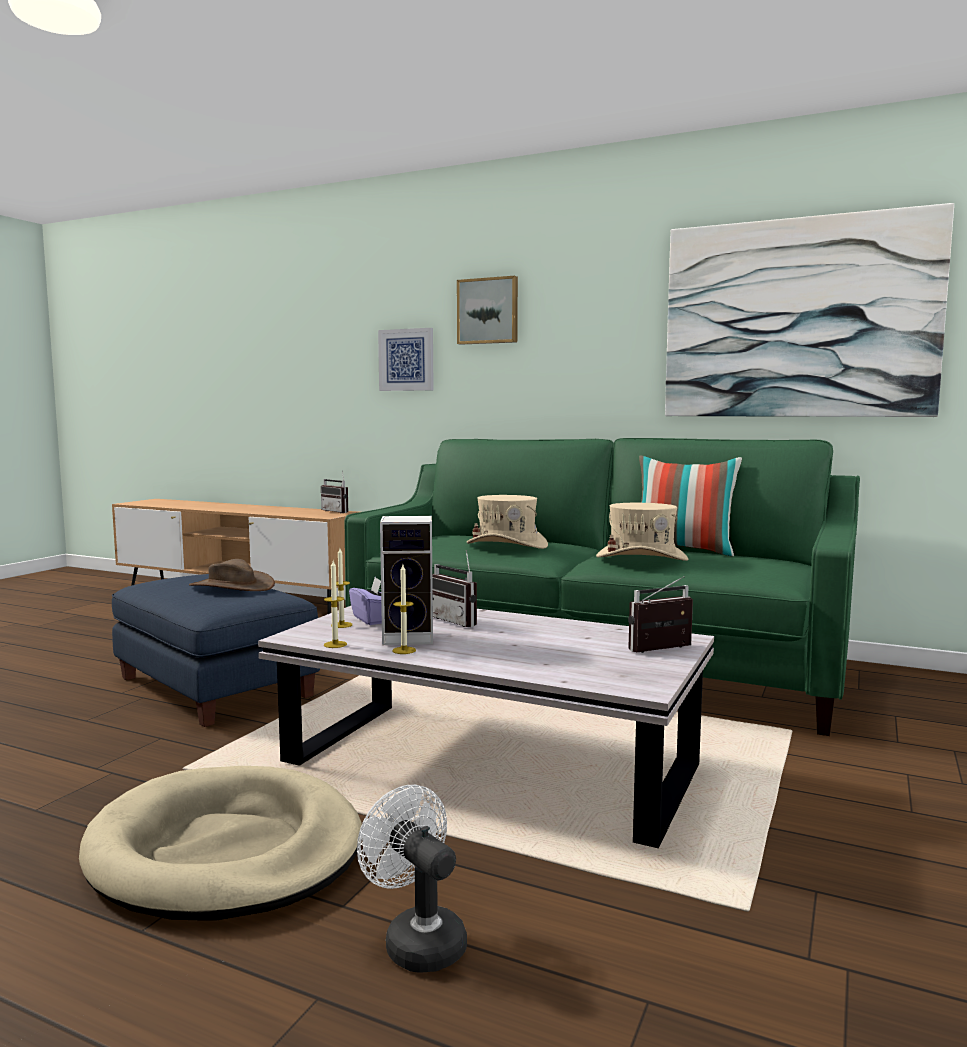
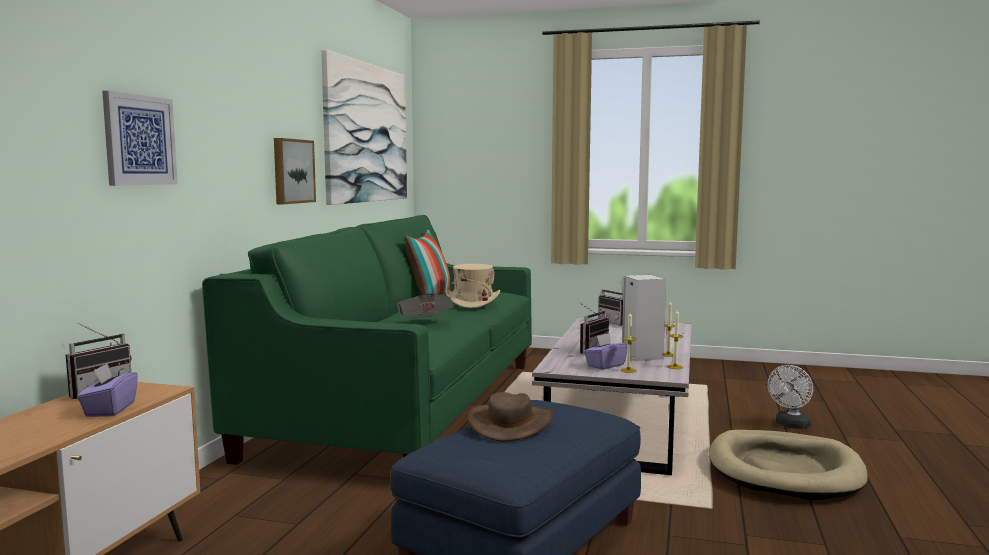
camera: 100 degrees left, 0 degrees up
(295, 514) = (109, 410): none -> purple tissue box
(488, 311) = (217, 90): picture -> picture (292, 171)
(507, 545) = (426, 323): beige hat -> newspaper

